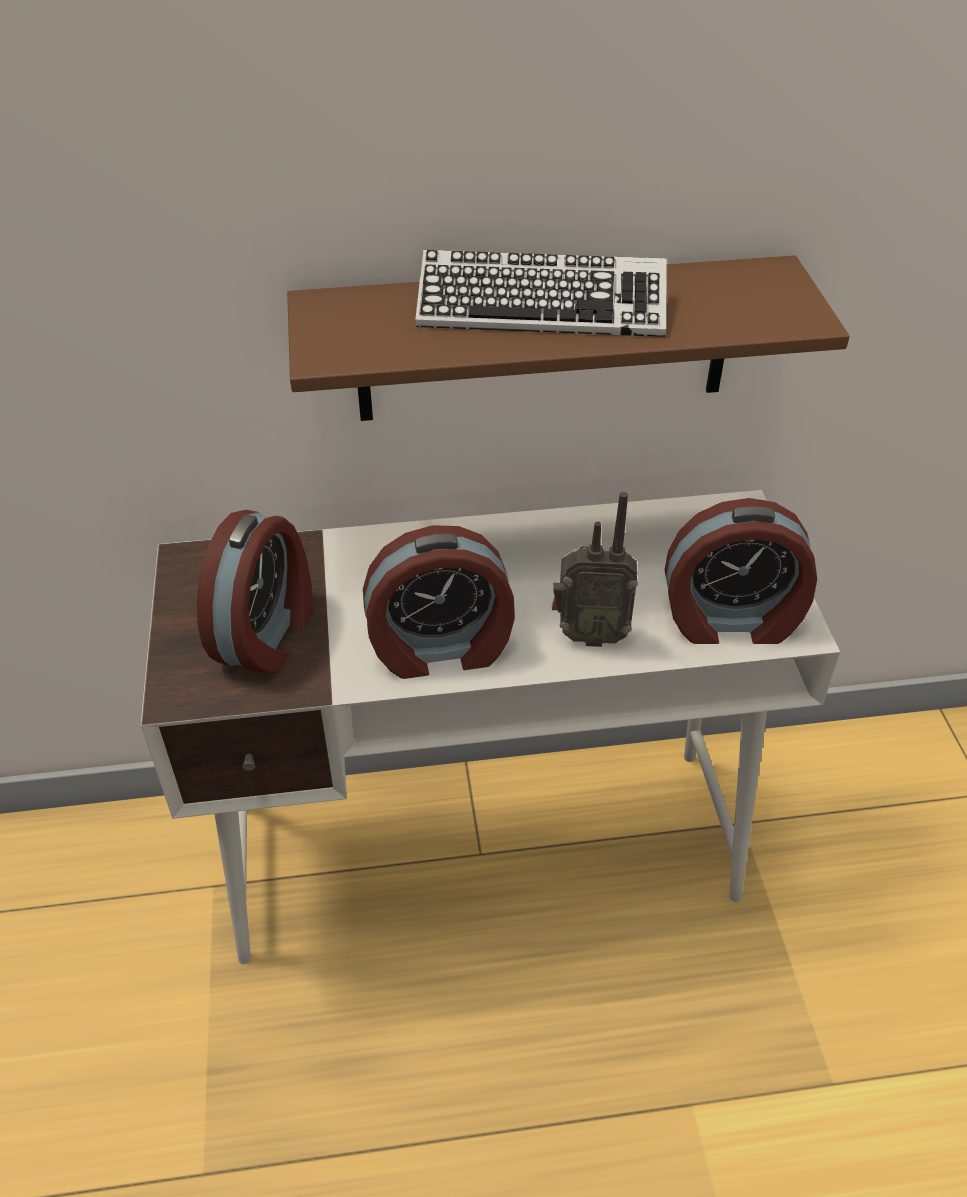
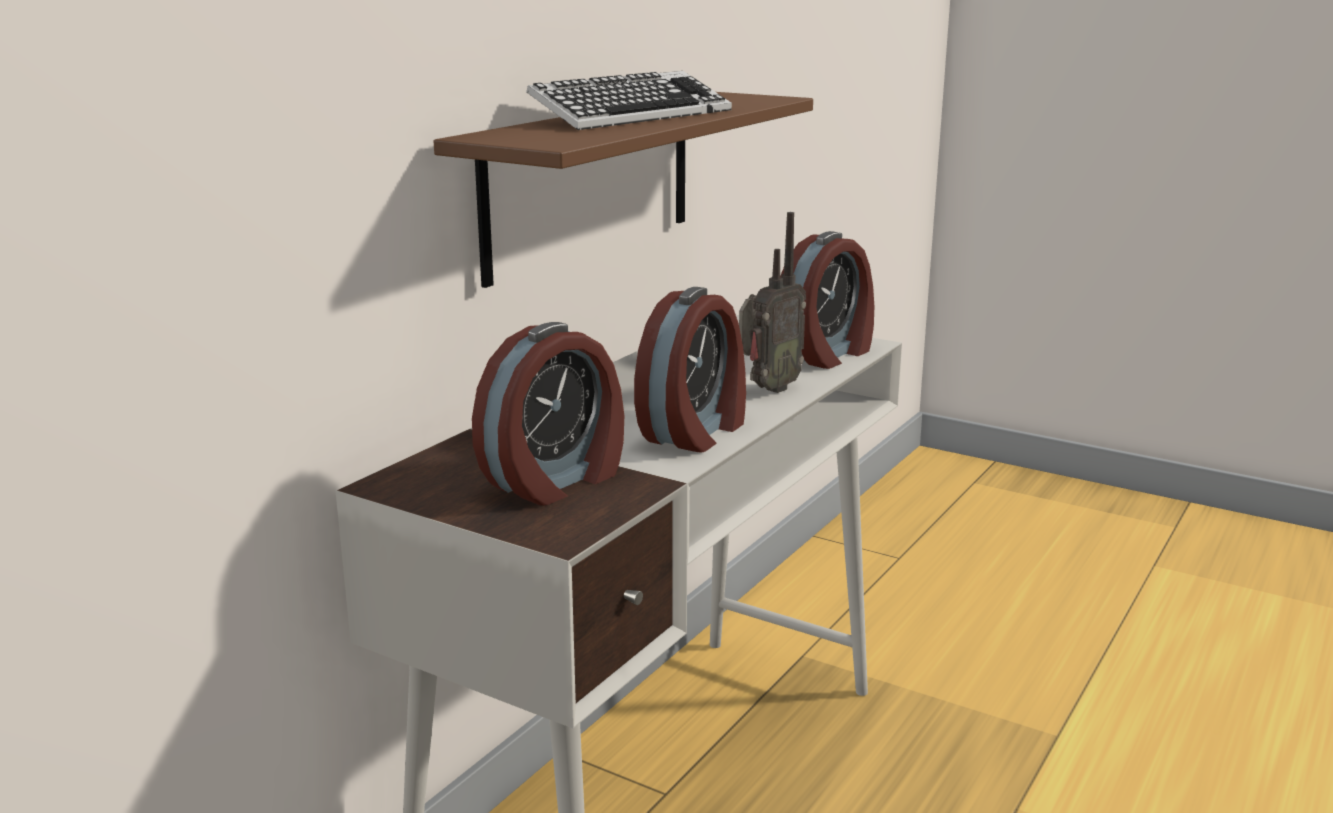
camera: 50 degrees left, 25 degrees down
(268, 634) = (557, 480): alarm clock -> alarm clock turned 75 degrees clockwise

